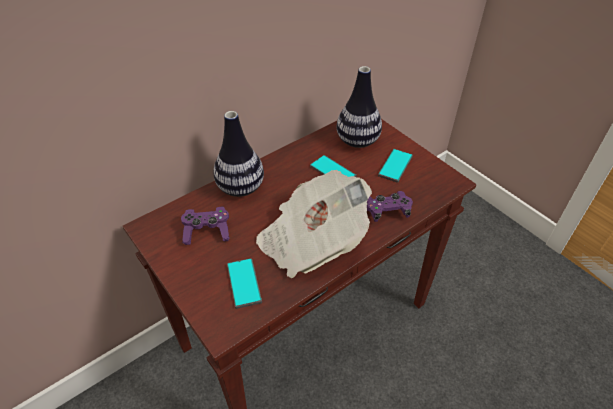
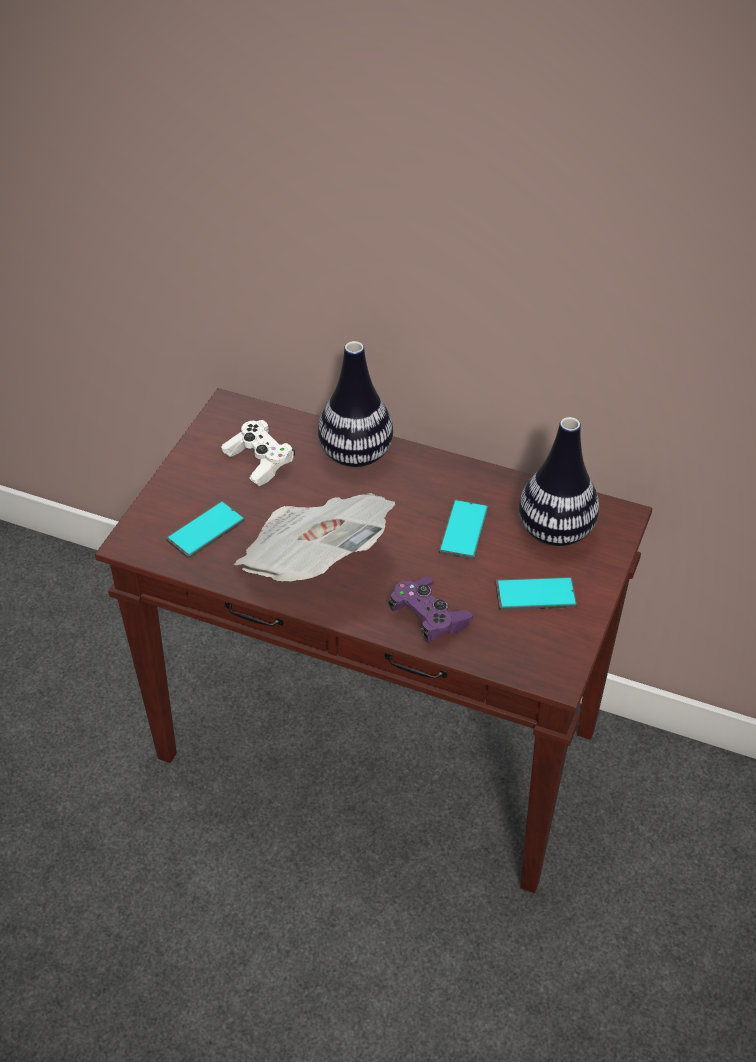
camera: 60 degrees right, 0 degrees up
(207, 232) = (259, 461): purple game controller -> white game controller

